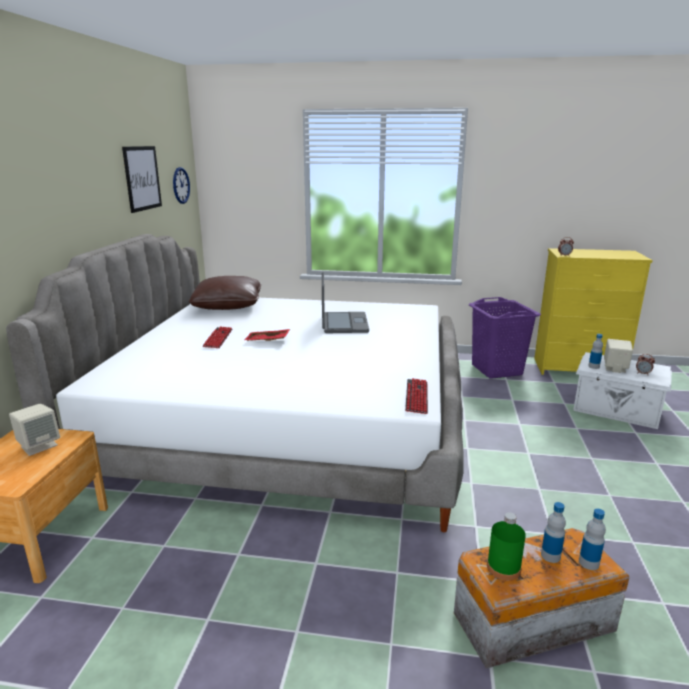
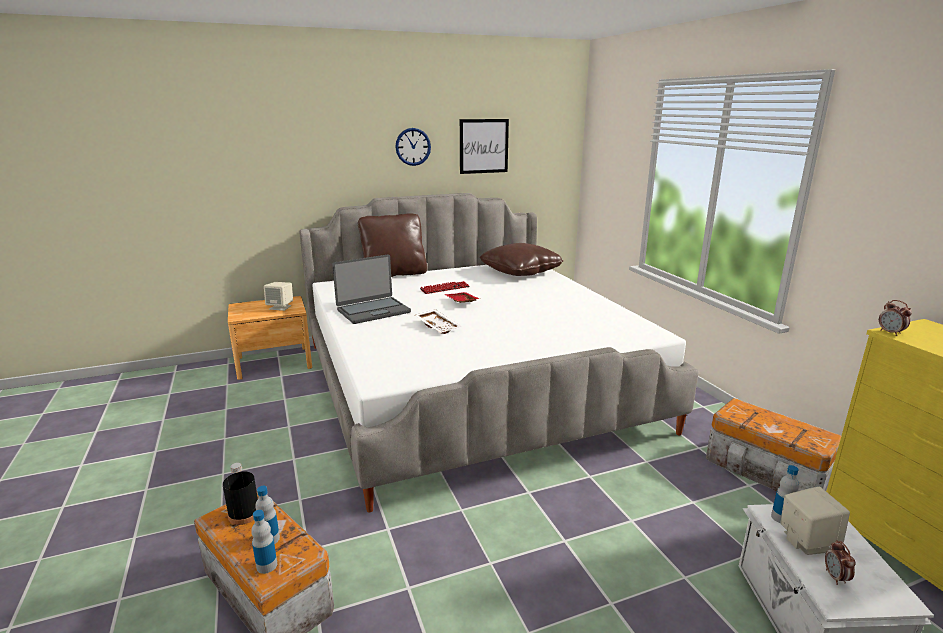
camera: 60 degrees right, 0 degrees up
(126, 348) = (394, 274): none -> brown pillow
(181, 185) = (548, 155): wall clock -> wall clock (413, 146)
(315, 361) = (438, 326): none -> white tray
(343, 323) = (544, 315): laptop -> laptop (373, 311)
(416, 397) = (402, 378): keyboard -> none
(497, 369) = (768, 471): purple laundry basket -> storage box
(503, 567) = (244, 514): green bottle -> black bottle

